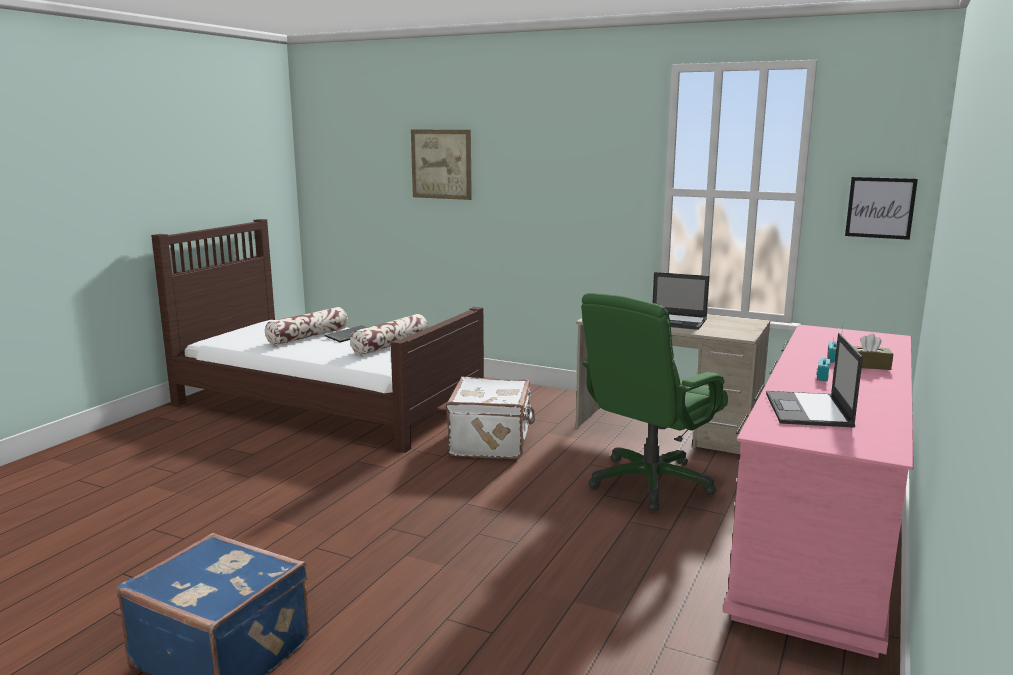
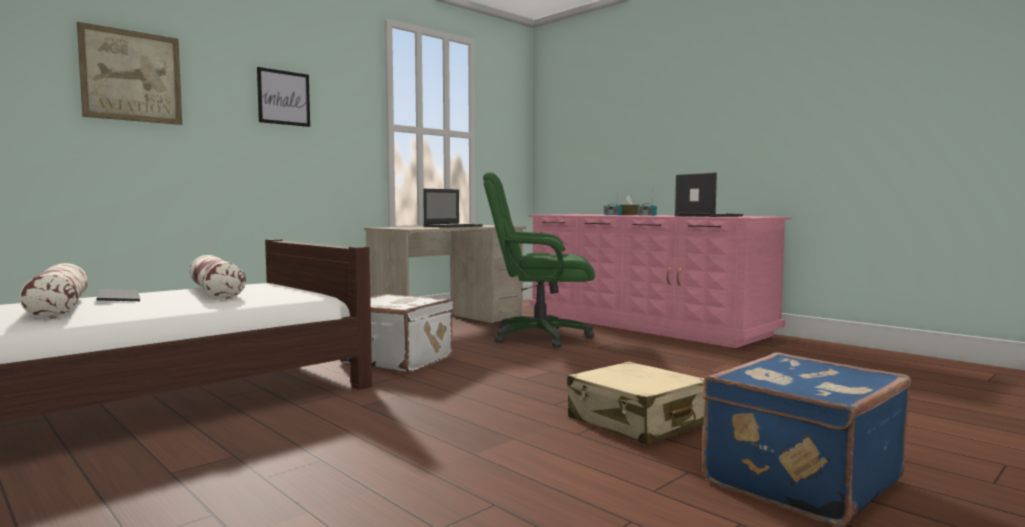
camera: 70 degrees left, 10 degrees down
(353, 570) = (637, 422): none -> beige suitcase
(650, 483) = (539, 337): green office chair -> green office chair turned 120 degrees clockwise
(808, 410) = (707, 216): laptop -> laptop turned 150 degrees counterclockwise
(880, 207) = (510, 144): picture -> picture (284, 98)

